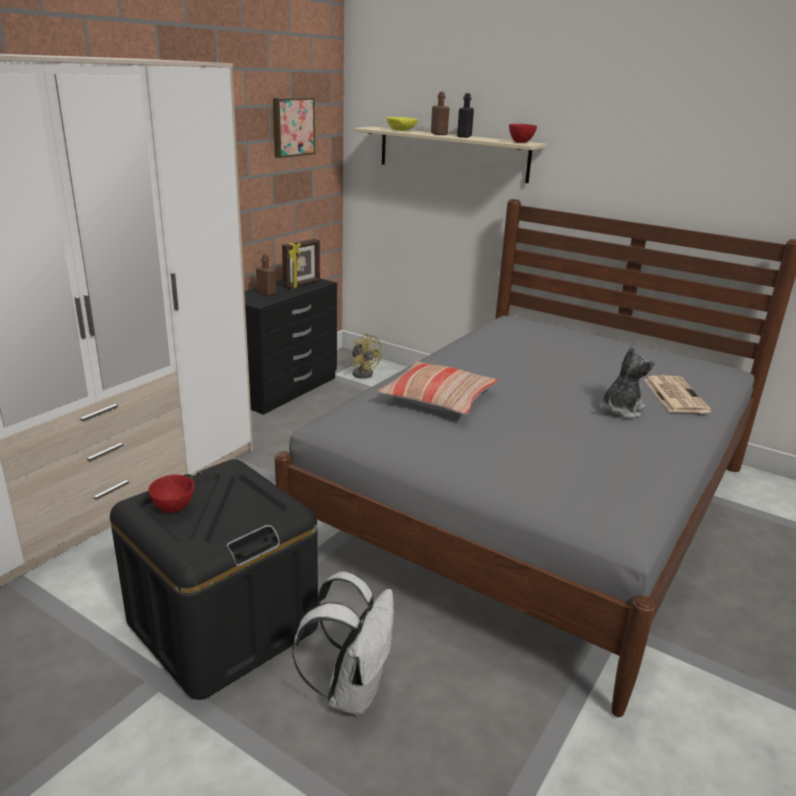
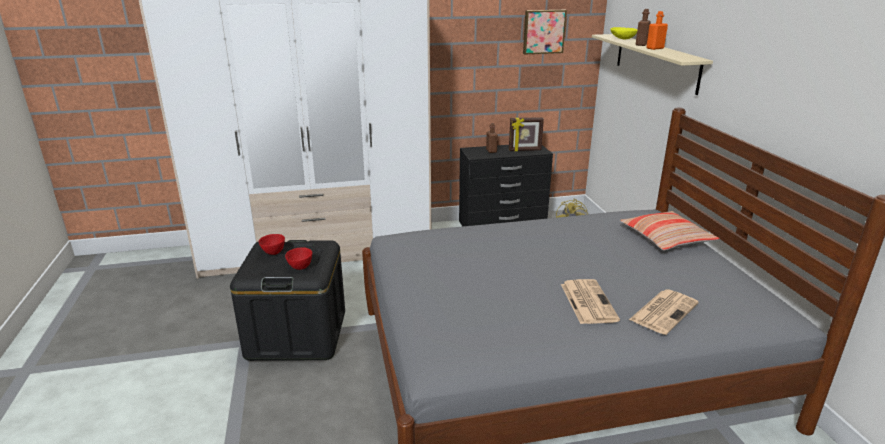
camera: 45 degrees right, 0 degrees up
(351, 690) = (304, 396): white backpack -> none
(438, 399) = (471, 246): pillow -> pillow (666, 239)
(464, 136) = (655, 48): black bottle -> orange bottle
(521, 142) = (686, 57): red bowl -> red bowl (301, 267)
(620, 409) = (587, 301): plush toy -> newspaper

